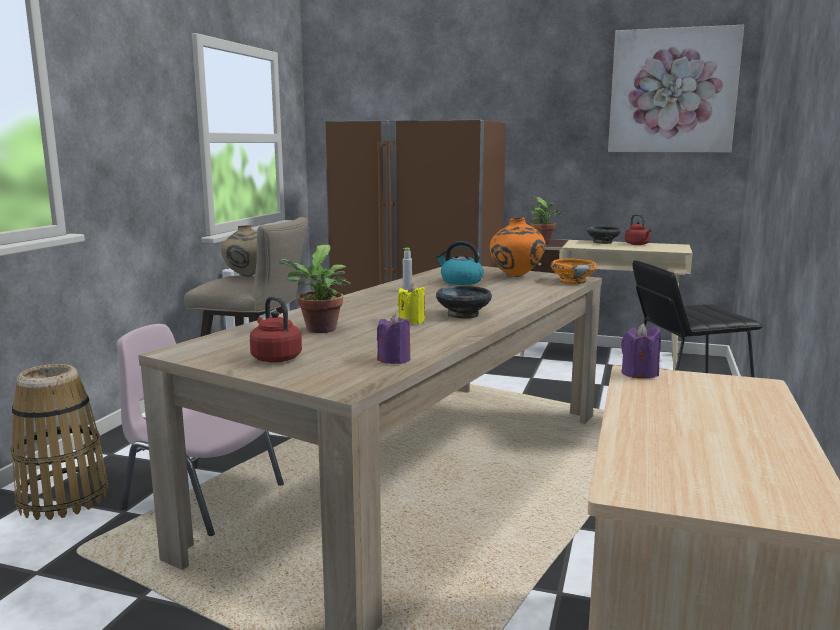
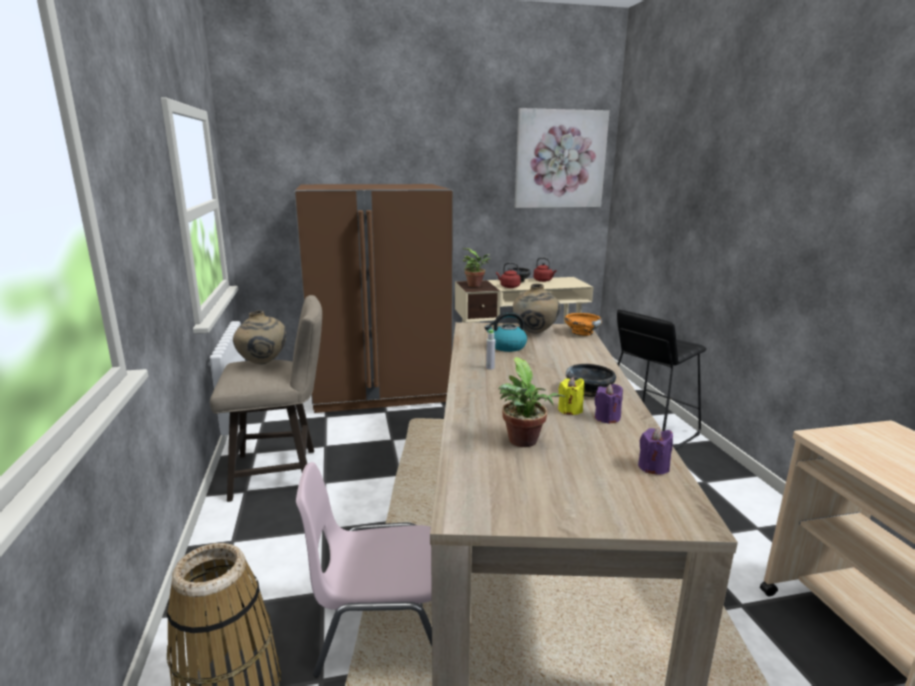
camera: 30 degrees left, 5 degrees up
(275, 358) = (564, 496): red kettle -> red kettle (508, 287)
(516, 277) = (535, 333): orange vase -> beige vase
(639, 374) = (825, 437): purple candle -> purple candle (607, 418)

